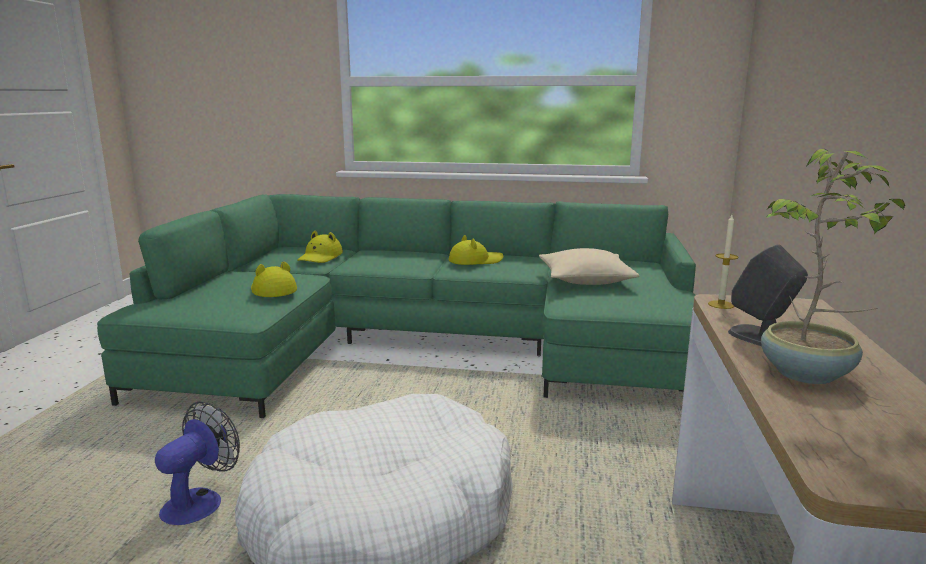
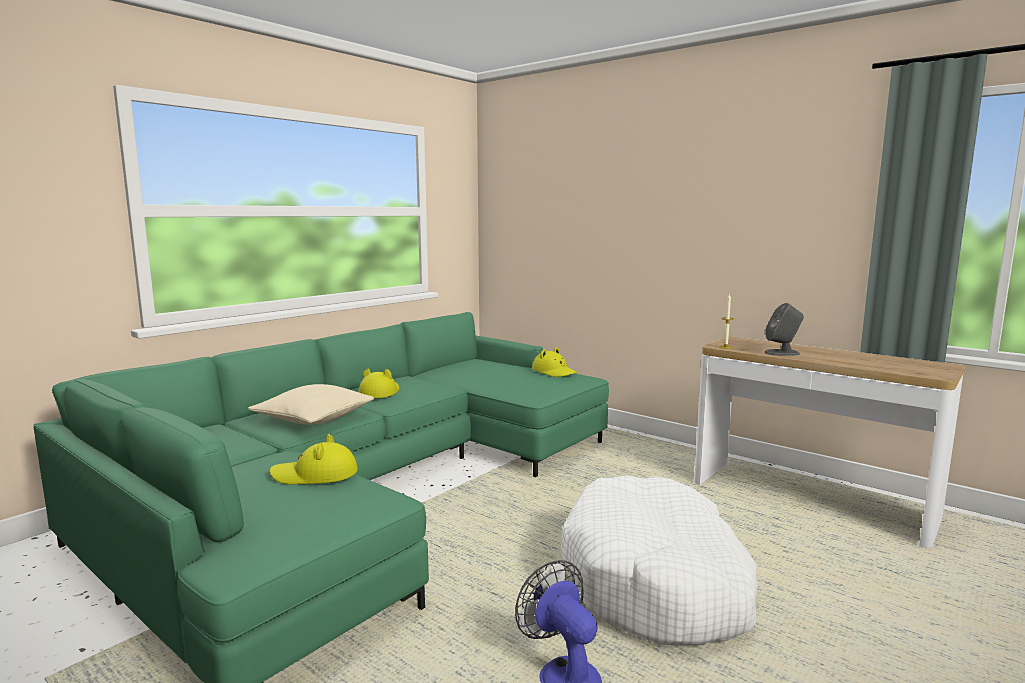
camera: 60 degrees left, 5 degrees down
(320, 257) = (227, 438): yellow hat -> yellow hat (554, 372)
(585, 280) = (490, 379): beige pillow -> beige pillow (314, 418)
(808, 374) = (833, 358): potted plant -> none

